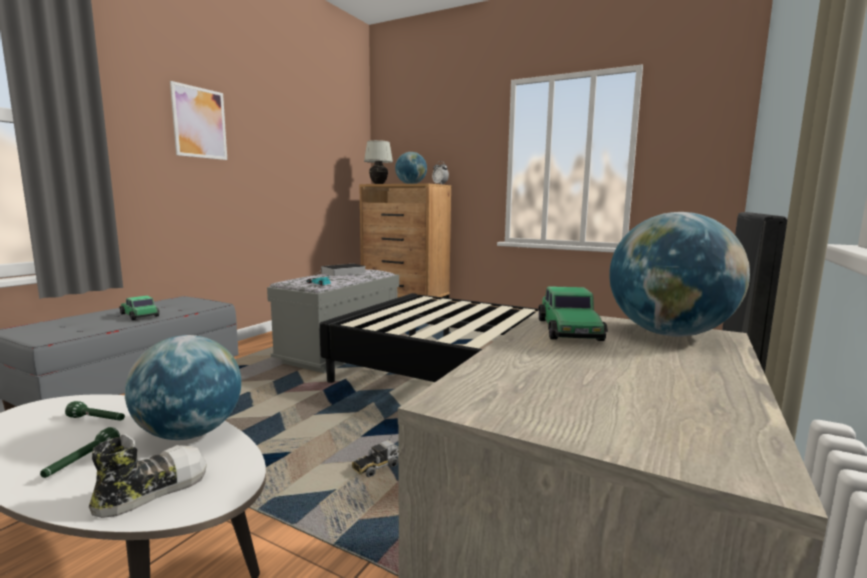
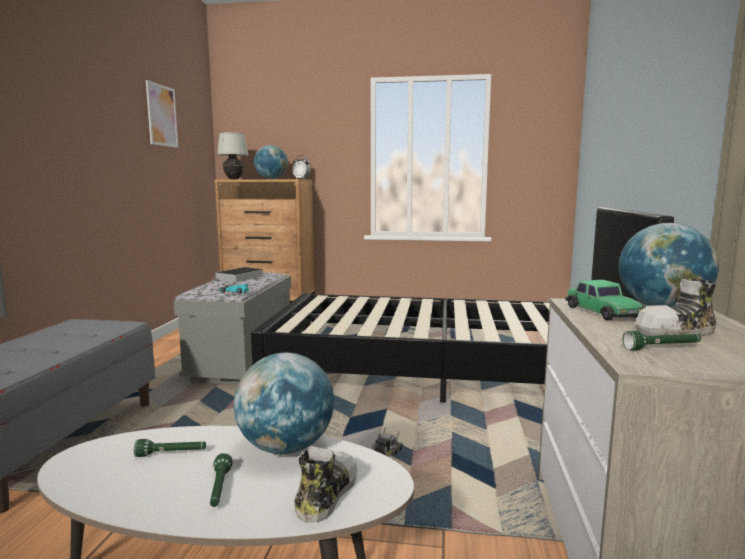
camera: 20 degrees left, 0 degrees up
(139, 315) = (57, 346): toy car -> none
(199, 123) = (62, 114): picture -> picture (162, 115)
(544, 383) = (662, 348): none -> green flashlight
(618, 366) = (676, 332): none -> shoe

